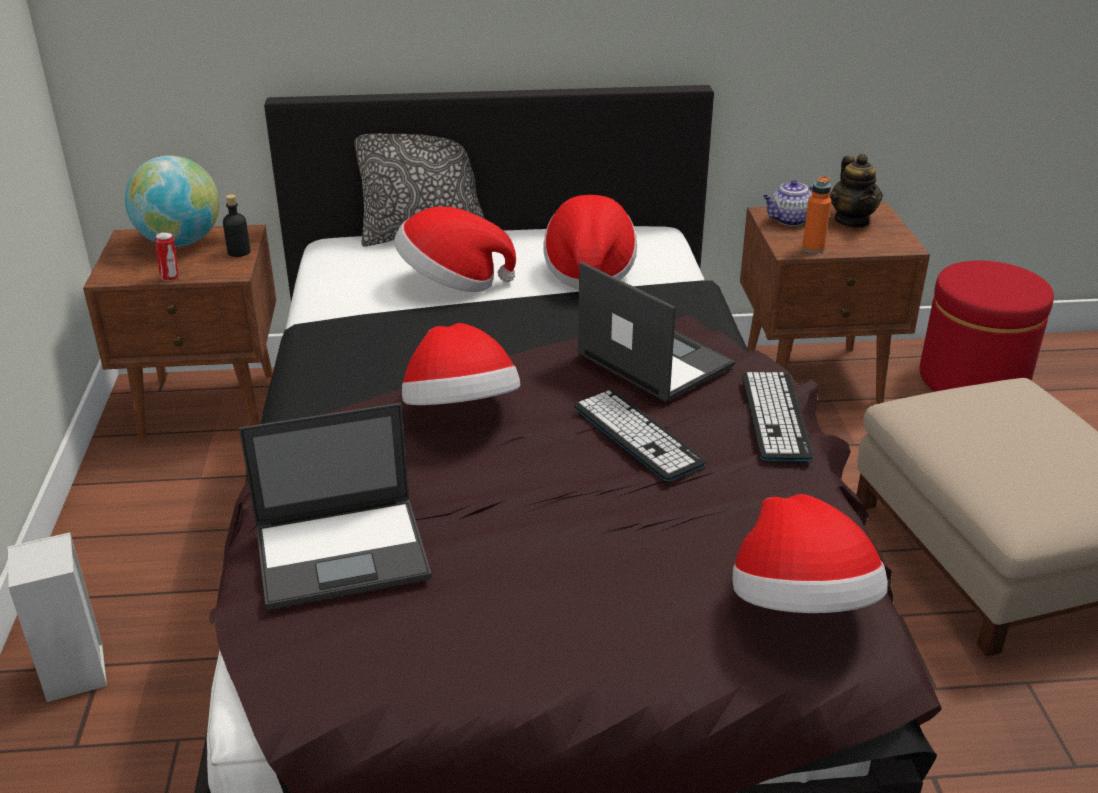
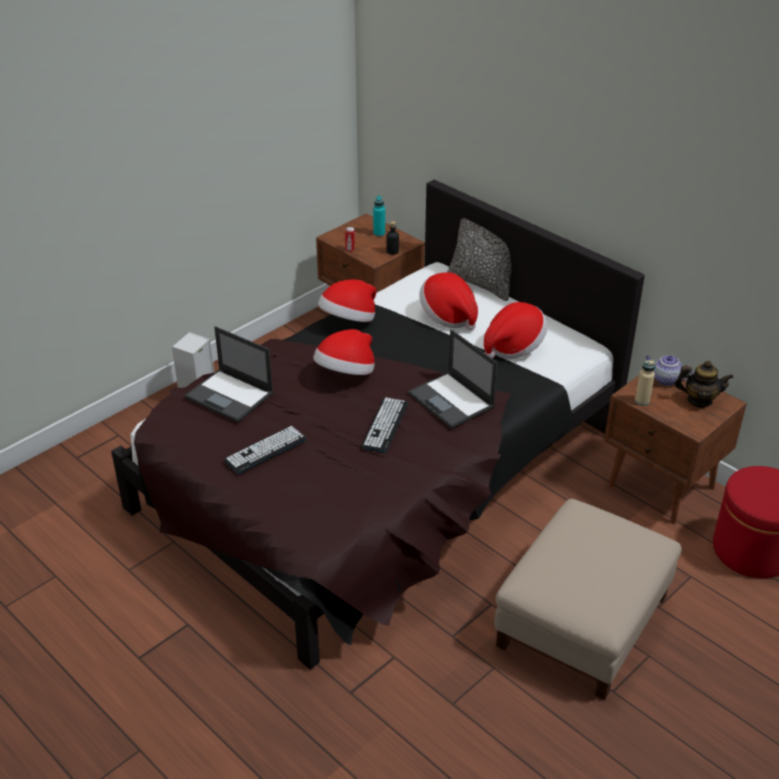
camera: 50 degrees right, 5 degrees up
(180, 242) = (379, 233): globe -> turquoise bottle
(652, 358) = (452, 400): laptop -> laptop turned 135 degrees clockwise
(775, 416) = (448, 455): keyboard -> keyboard (265, 450)
(801, 607) = (322, 517): hat -> hat (349, 321)
(813, 249) = (642, 401): orange bottle -> beige bottle
(852, 221) = (699, 400): teapot -> teapot turned 120 degrees counterclockwise

